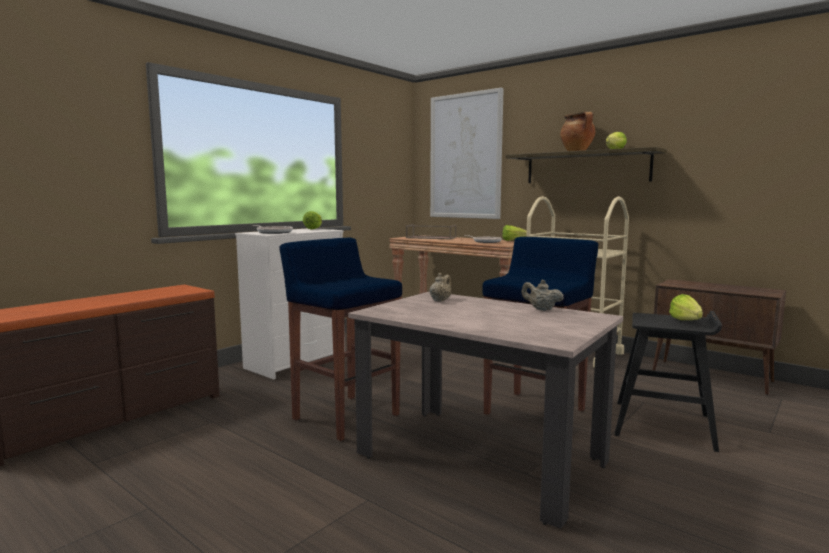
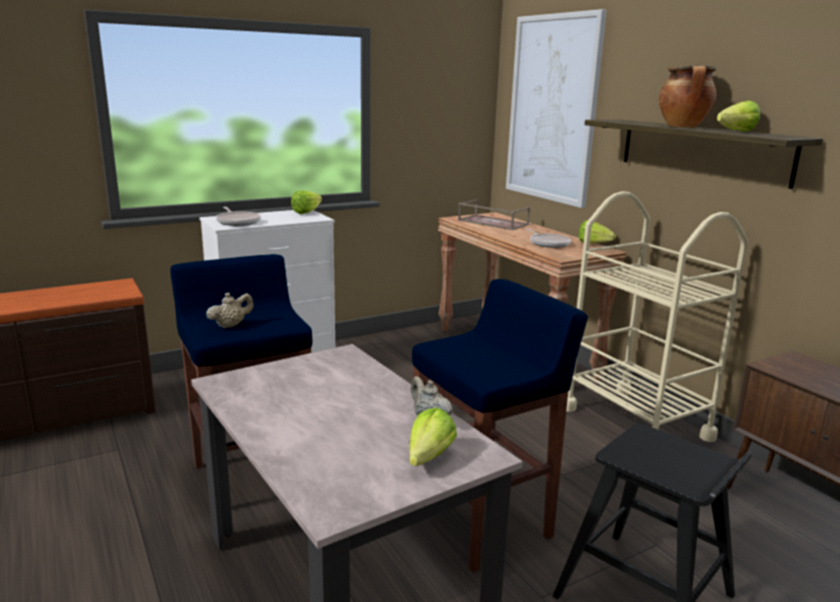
camera: 20 degrees right, 10 degrees up
(440, 300) = (333, 370): beige teapot -> beige teapot (231, 325)
(687, 322) = (691, 467): lettuce -> lettuce (425, 461)

